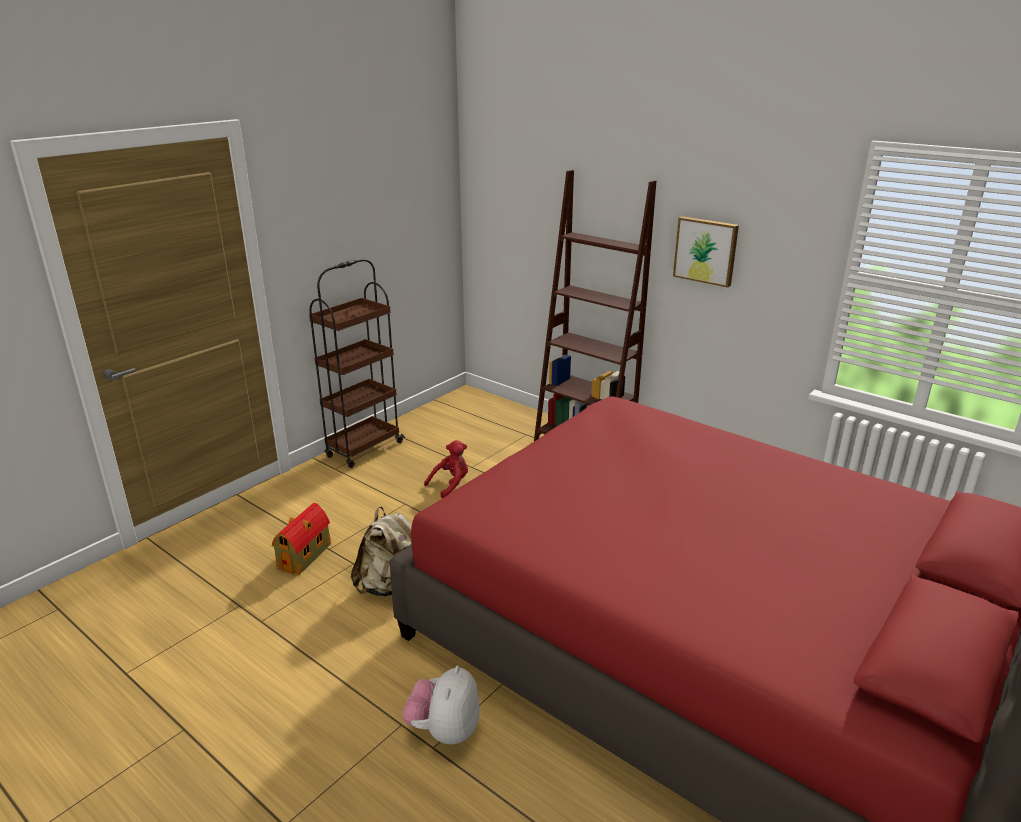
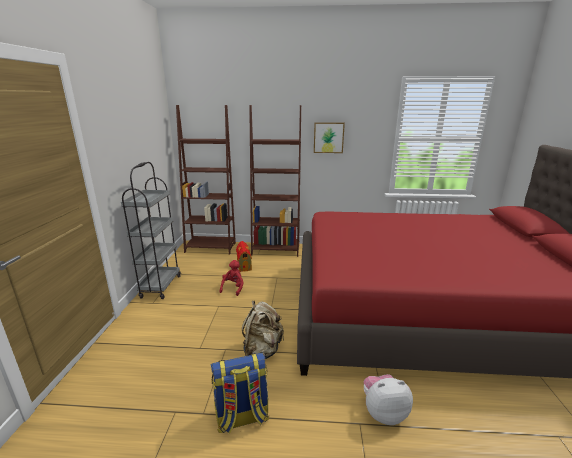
camera: 35 degrees left, 5 degrees down
(290, 646) = (242, 417): none -> backpack
(305, 555) = (188, 358): toy house -> toy house (244, 265)
(364, 450) = (160, 287): brown cart -> grey cart
(444, 730) = (383, 412): plush toy -> plush toy turned 105 degrees clockwise
(488, 408) = (210, 247): none -> brown bookcase

